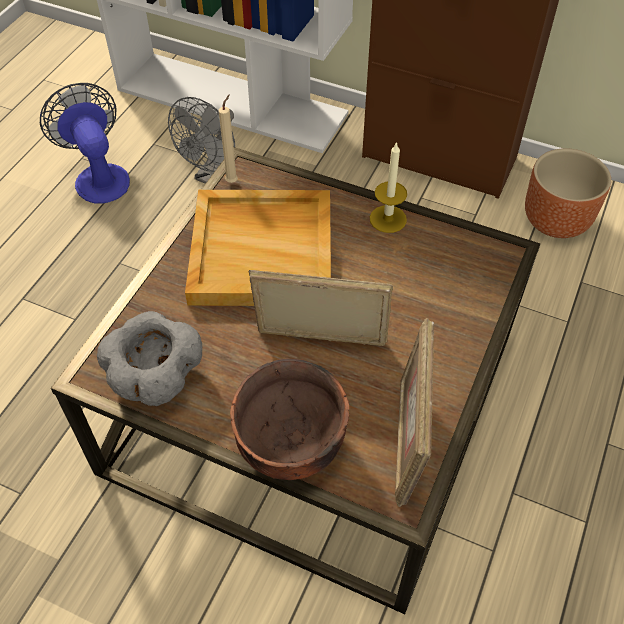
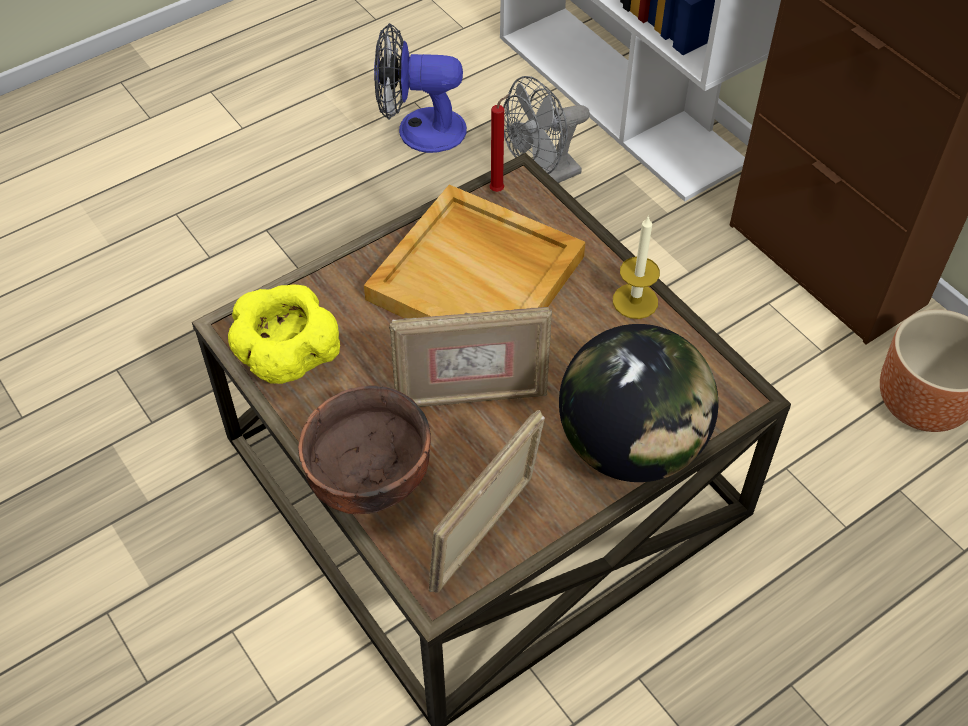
camera: 30 degrees right, 0 degrees up
(99, 176) = (419, 130): fan -> fan turned 90 degrees counterclockwise
(157, 381) = (288, 360): grey bowl -> yellow bowl
(233, 181) = (499, 190): beige candle -> red candle
(320, 341) = (471, 396): picture frame -> picture frame turned 135 degrees clockwise
(460, 322) = (630, 446): none -> globe

